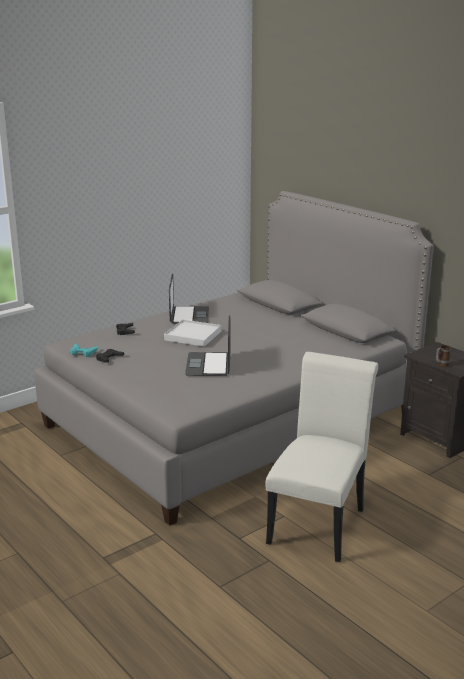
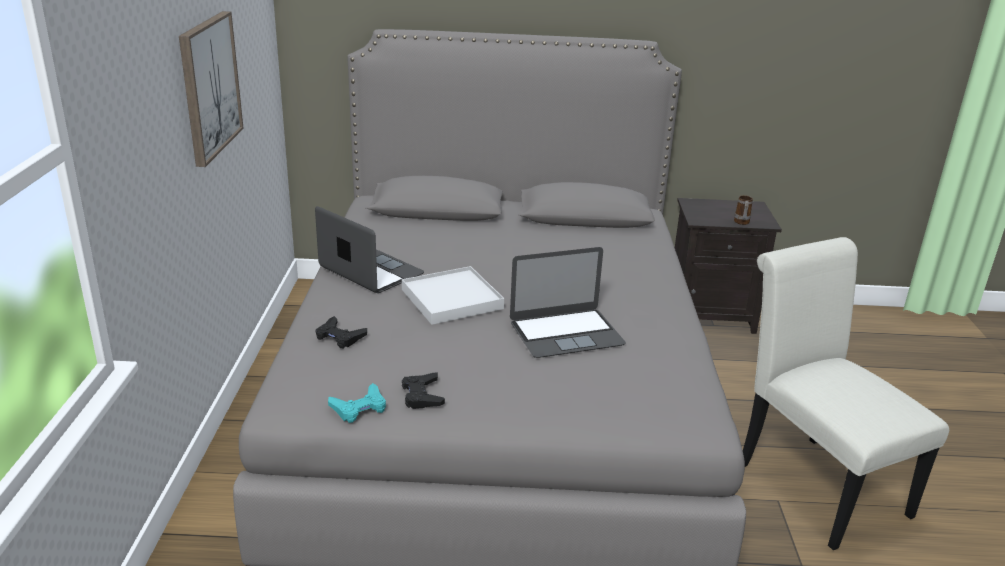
camera: 50 degrees left, 5 degrees up
(149, 203) = (209, 86): none -> picture
(209, 364) = (566, 333): laptop -> laptop turned 60 degrees counterclockwise

